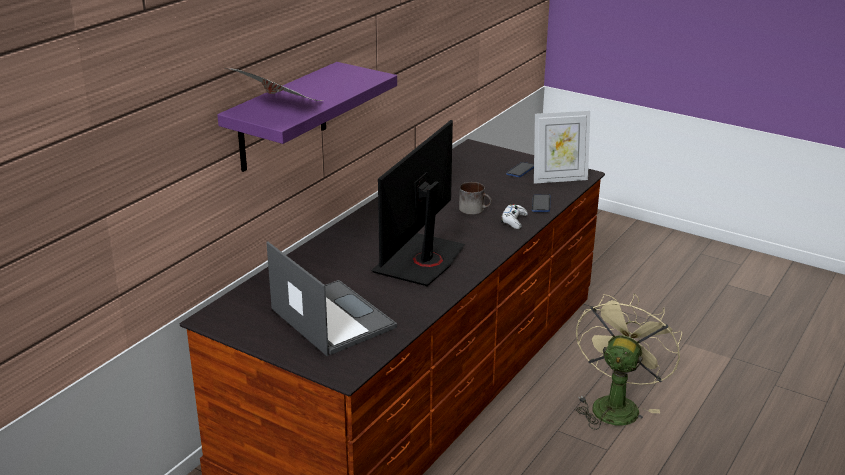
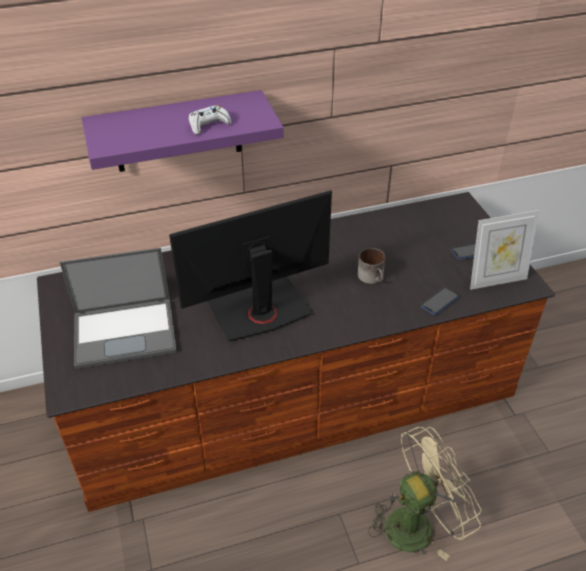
camera: 40 degrees right, 15 degrees up
(277, 110) = (124, 131): newspaper -> none
(331, 318) = (126, 331): laptop -> laptop turned 75 degrees clockwise
(514, 221) = (390, 308): white game controller -> white game controller (209, 124)
(559, 179) = (495, 280): picture frame -> picture frame turned 45 degrees counterclockwise

